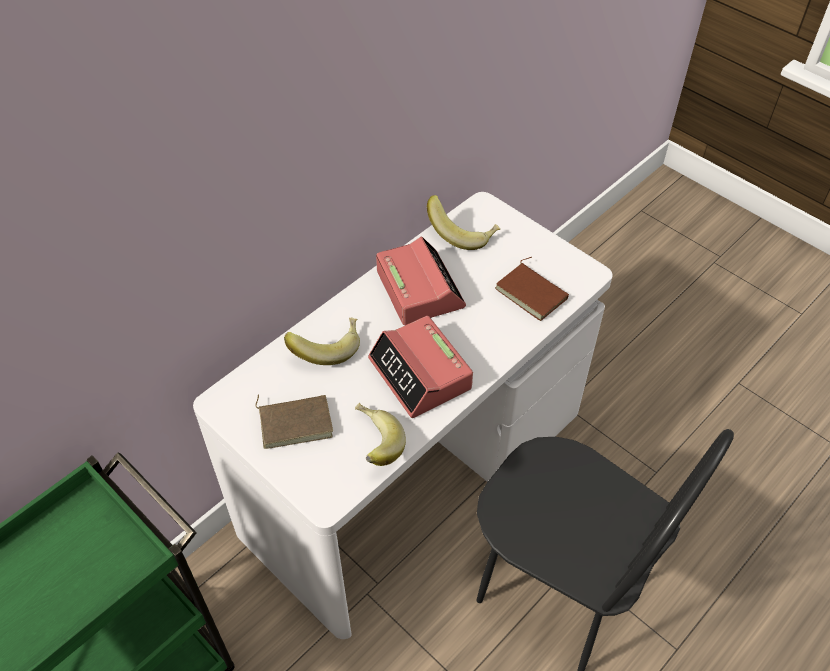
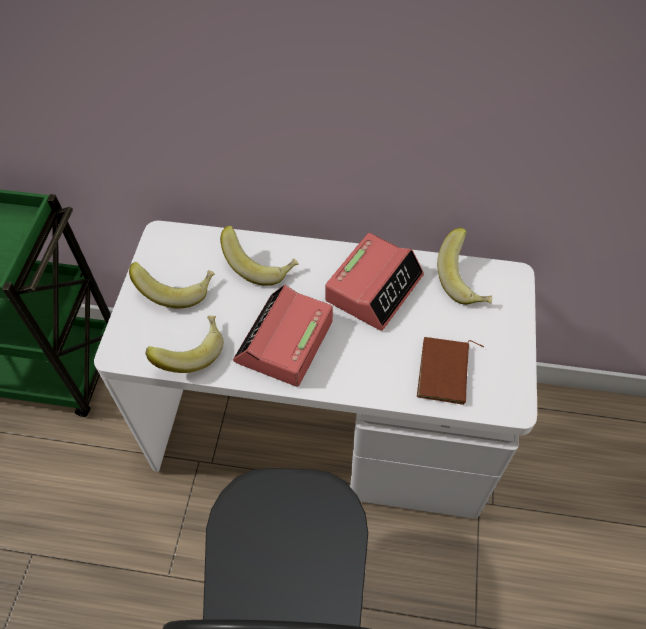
camera: 55 degrees right, 5 degrees up
(296, 421) = (177, 290): brown book -> banana

